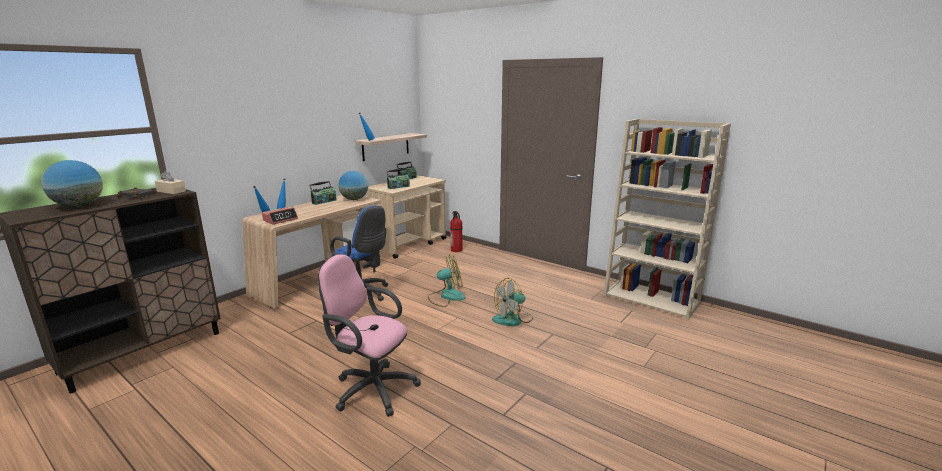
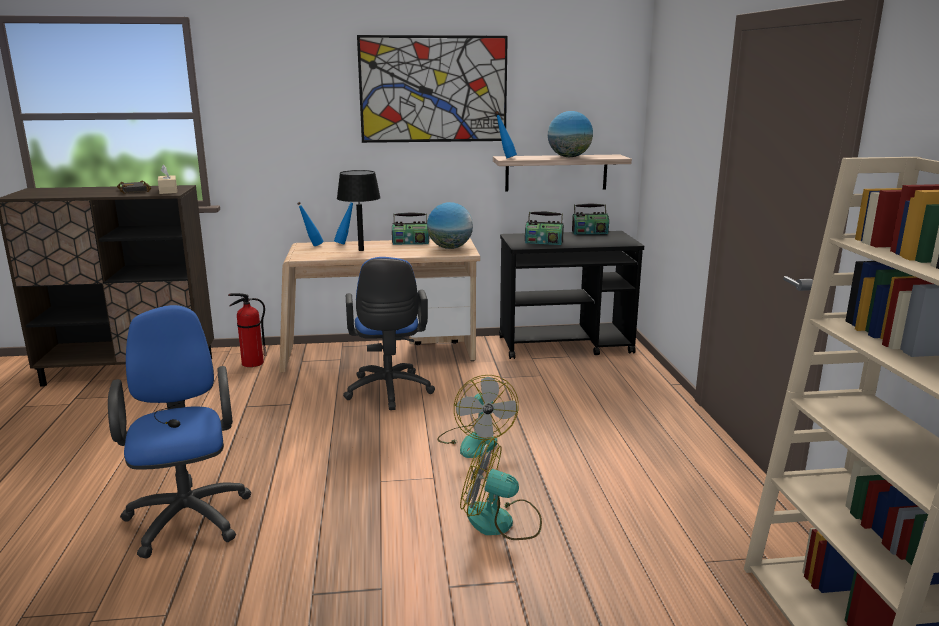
camera: 45 degrees right, 0 degrees up
(79, 206) = (75, 192): globe -> globe (569, 157)
(280, 220) = (313, 254): alarm clock -> none
(305, 211) = (361, 250): none -> black table lamp
(319, 100) = (433, 89): none -> picture
(371, 388) = (188, 514): pink office chair -> blue office chair
(409, 244) = (566, 345): beige cart -> black cart
(446, 296) = (475, 441): fan -> fan turned 45 degrees clockwise
(456, 250) = (619, 377): fire extinguisher -> fire extinguisher (252, 363)

